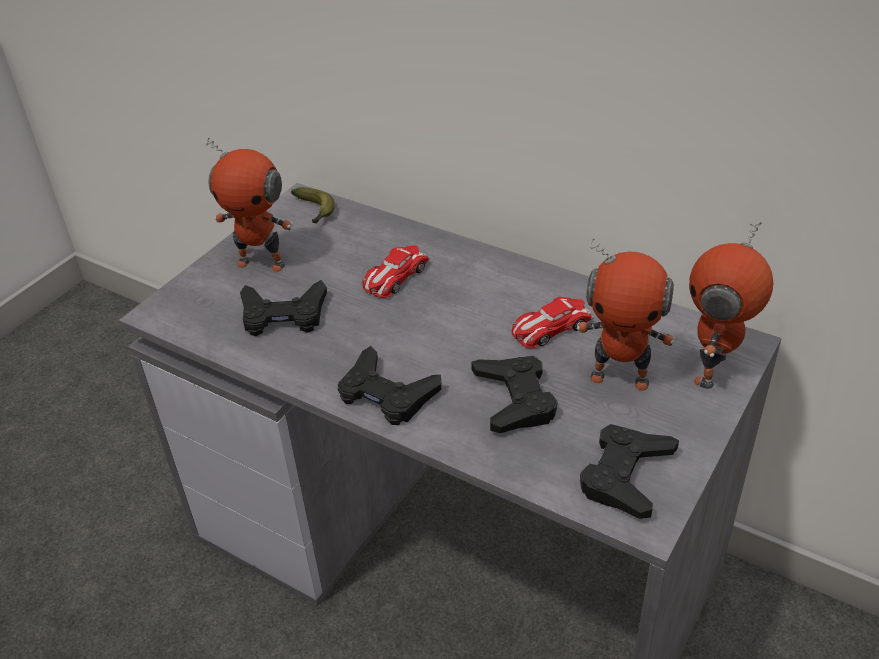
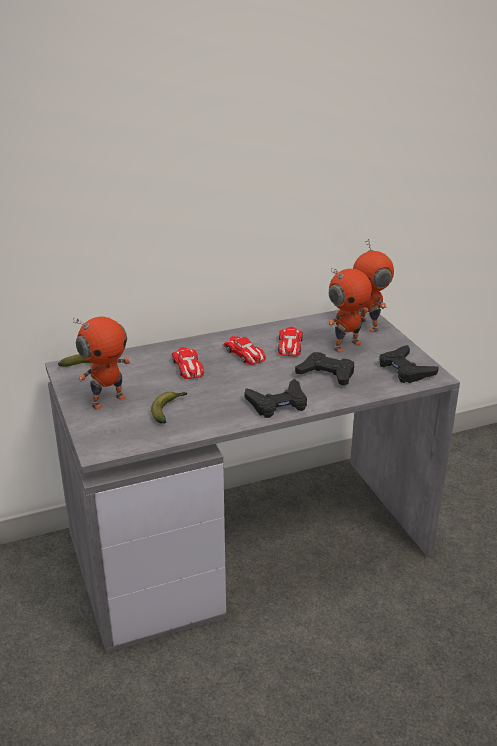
camera: 55 degrees left, 10 degrees down
(283, 315) = (168, 410): black game controller -> banana
(479, 302) = (245, 354): none -> toy car

